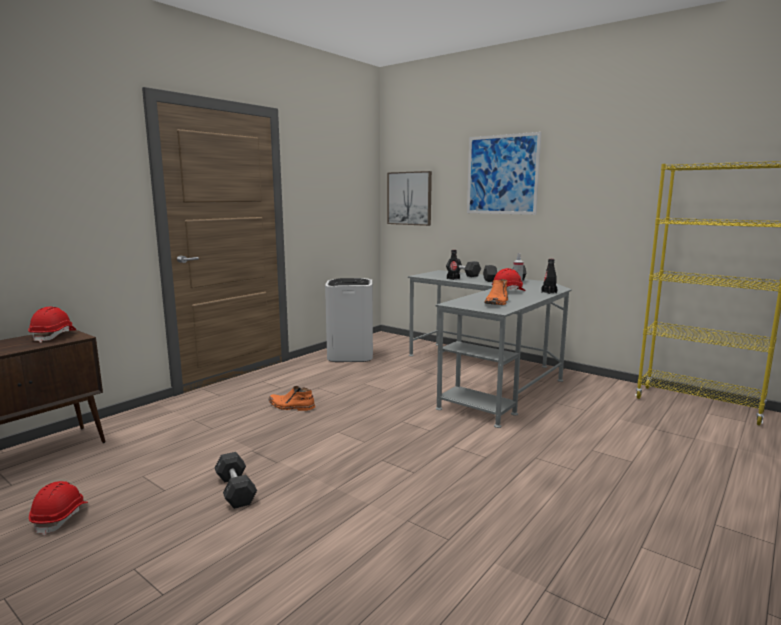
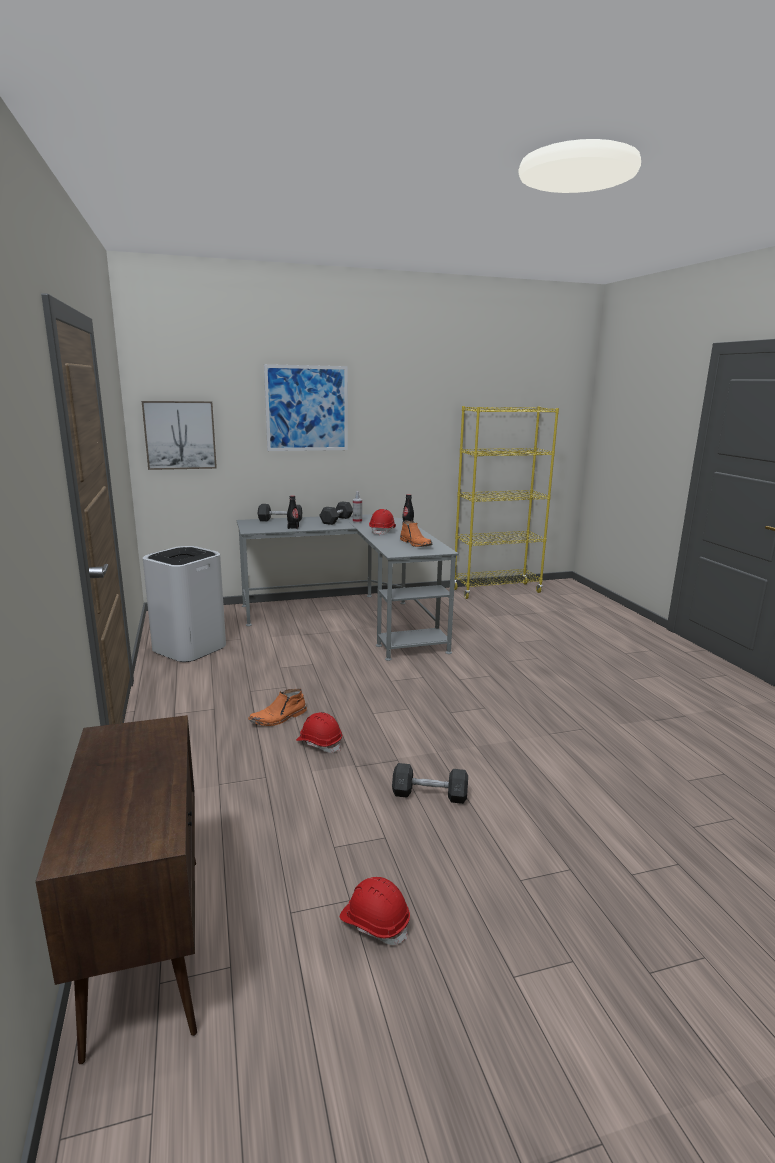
camera: 55 degrees left, 5 degrees up
(54, 336) = (127, 742): red hard hat -> red hard hat (319, 743)

